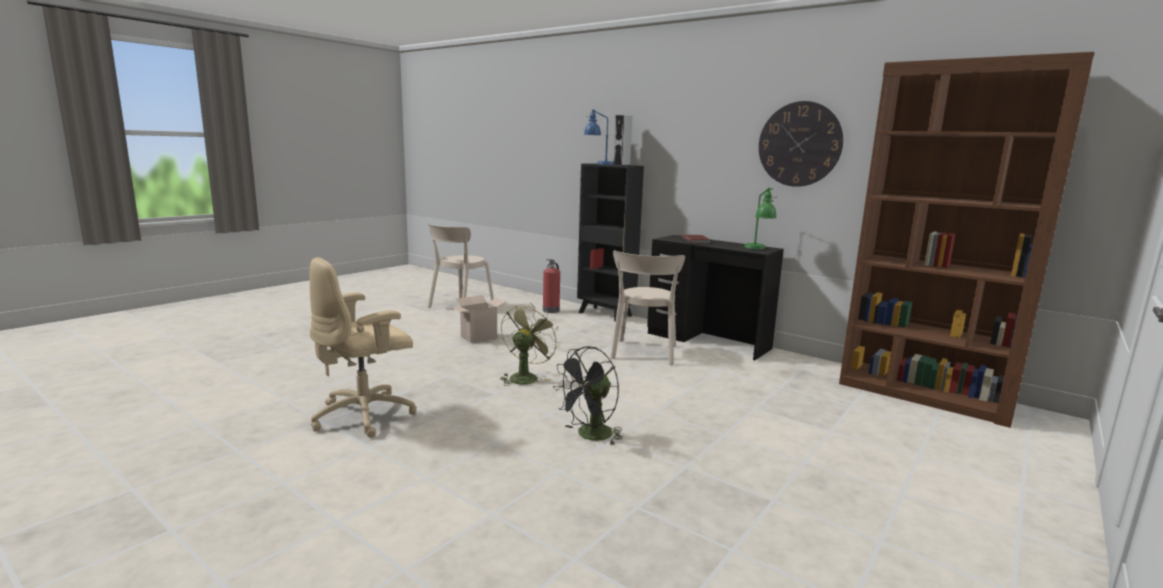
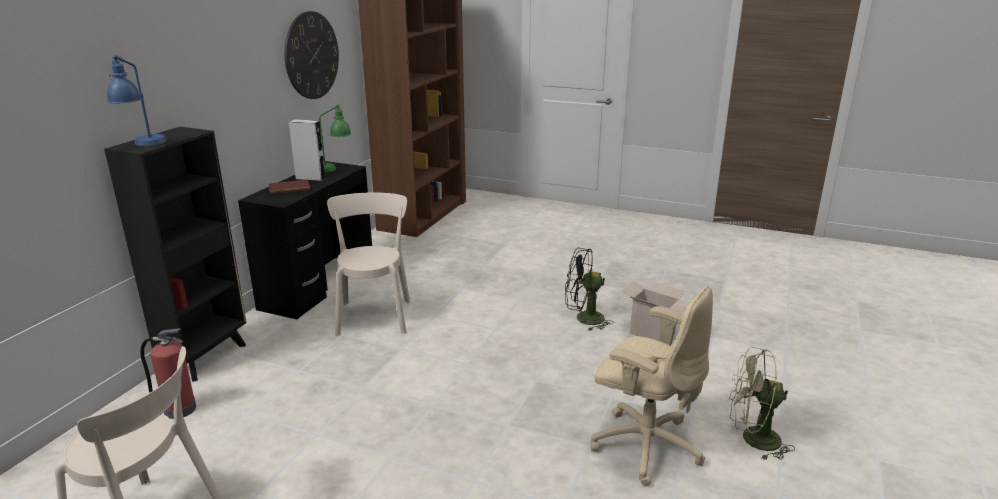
camera: 105 degrees left, 10 degrees up
(478, 337) = (349, 445): cardboard box -> cardboard box (654, 333)
(525, 377) = (481, 372): green fan -> green fan (752, 439)
(590, 436) = (583, 319): black fan -> black fan turned 150 degrees clockwise
(621, 165) = (178, 134): grey speaker -> grey speaker (310, 178)
(644, 353) = (374, 315): beige chair -> beige chair turned 90 degrees counterclockwise

